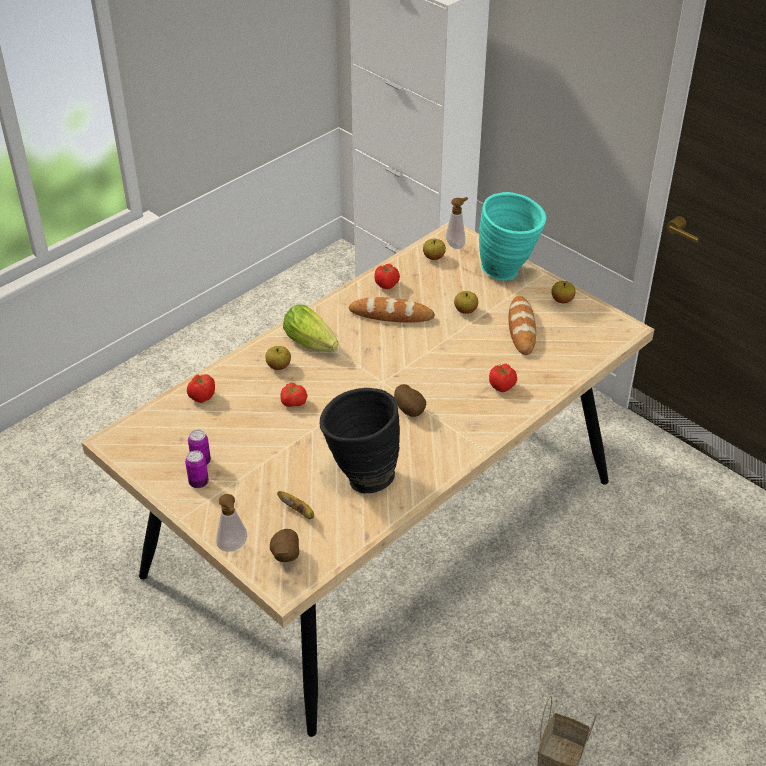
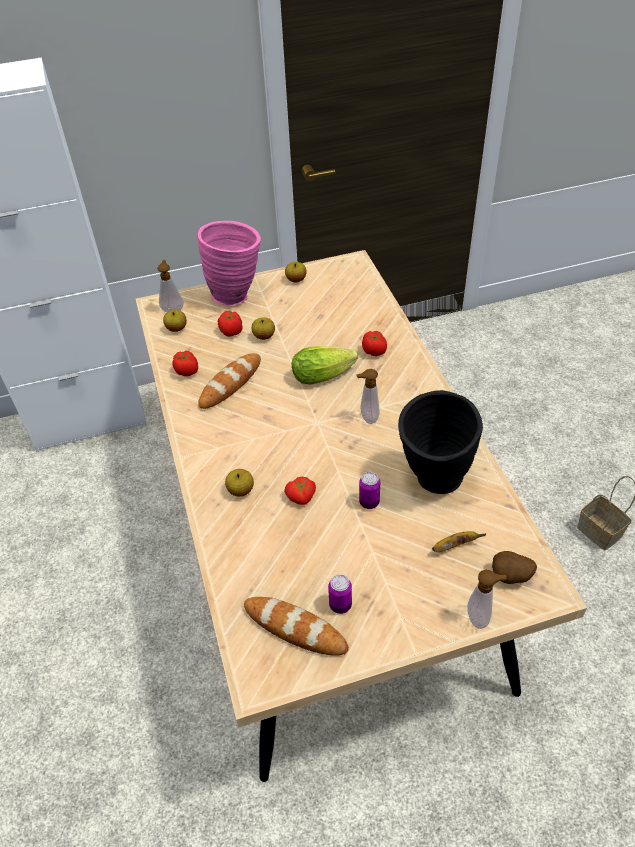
camera: 60 degrees left, 5 degrees up
(198, 482) = (371, 617): can -> can (369, 502)
(202, 396) = (241, 571): tomato -> tomato (231, 332)
(312, 343) = (227, 453): lettuce -> lettuce (326, 374)
(410, 410) = (367, 418): potato -> soap dispenser
(508, 272) = (237, 294): turquoise vase -> pink vase
(521, 328) = (312, 314): bread -> bread (295, 628)

